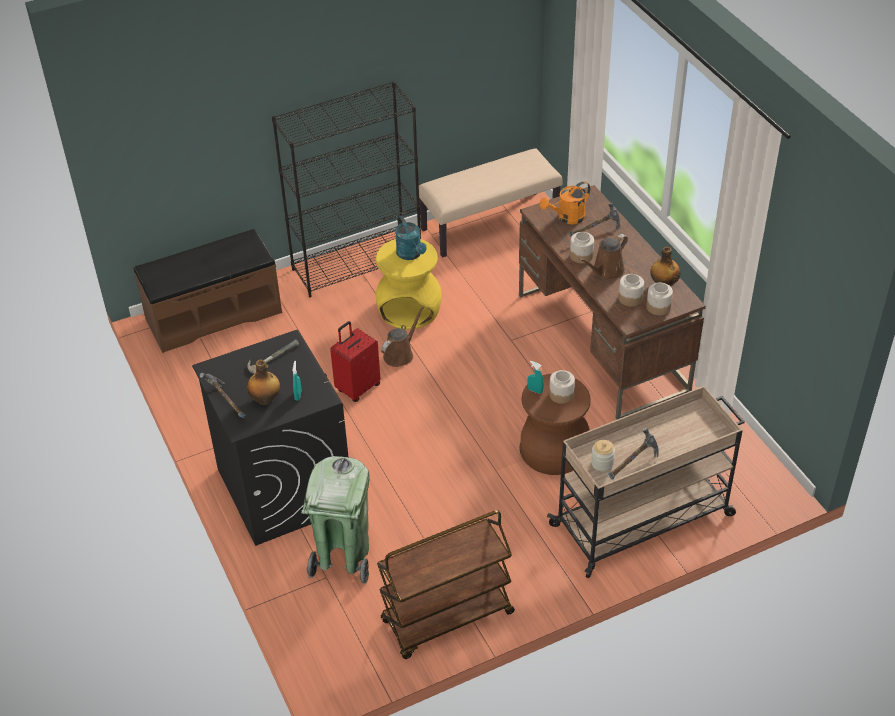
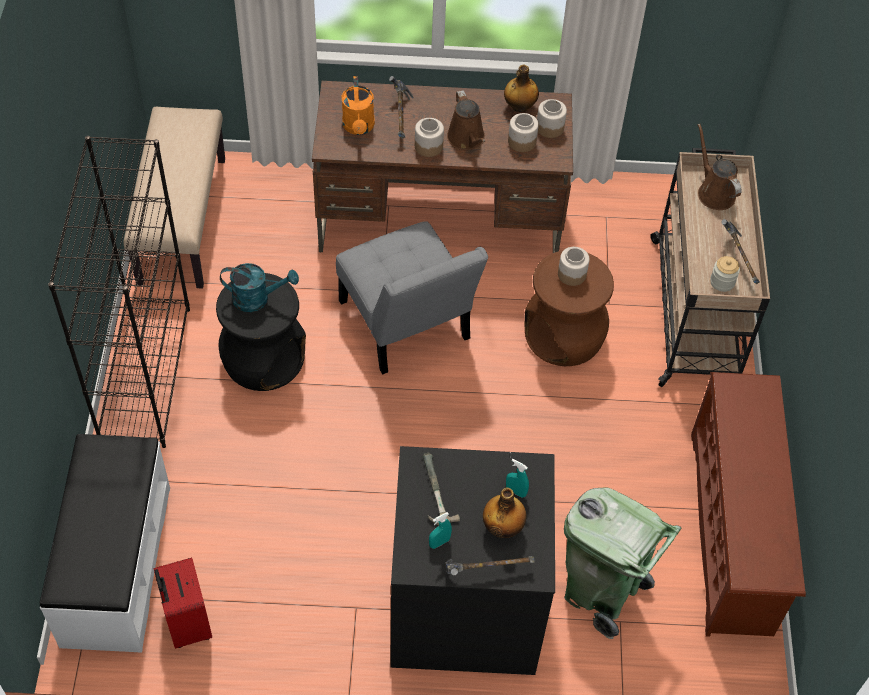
camera: 65 degrees left, 10 degrees up
(213, 315) = (115, 565): brown bench -> white bench
(357, 387) = (354, 466): red suitcase -> red suitcase (187, 624)
(400, 354) = (330, 401): brown watering can -> brown watering can (714, 192)
(410, 309) = (263, 358): yellow stool -> black stool
(447, 618) = (733, 533): brown cart -> brown shoe rack
(492, 365) = (407, 326): none -> grey chair
(535, 390) = (553, 292): turquoise spray bottle -> turquoise spray bottle (439, 542)

